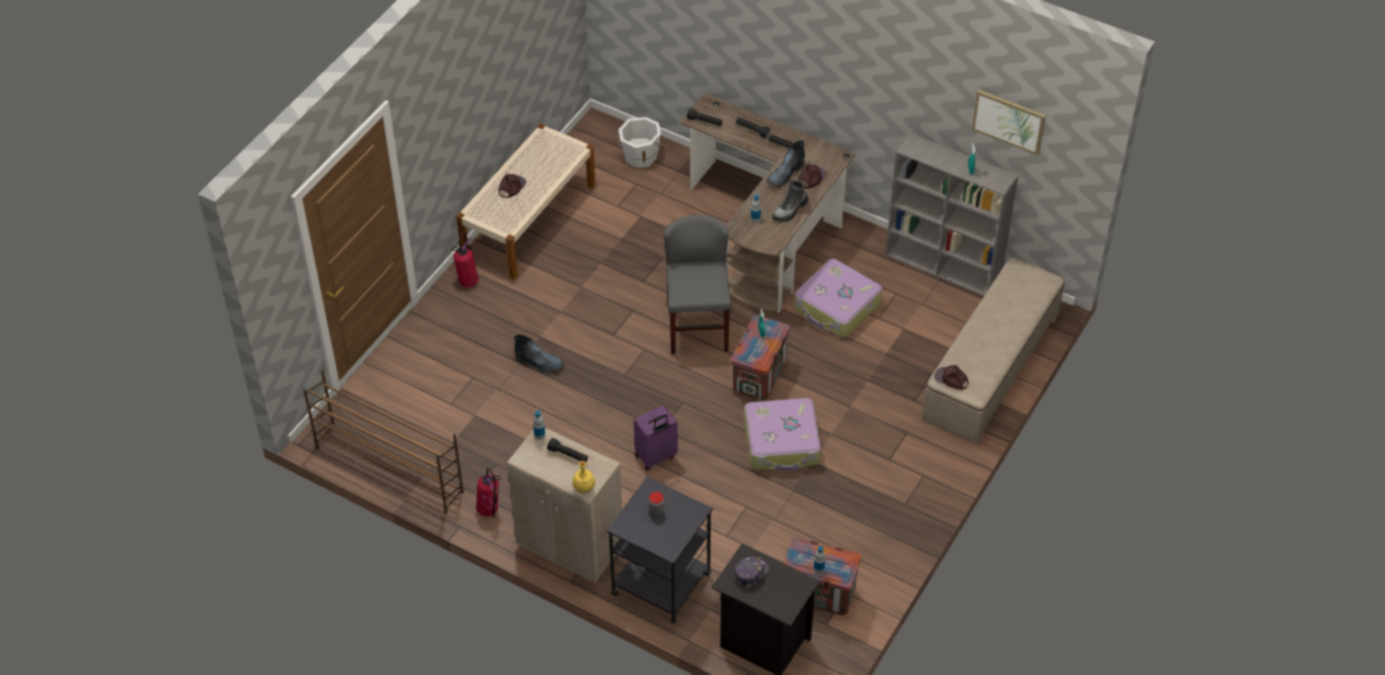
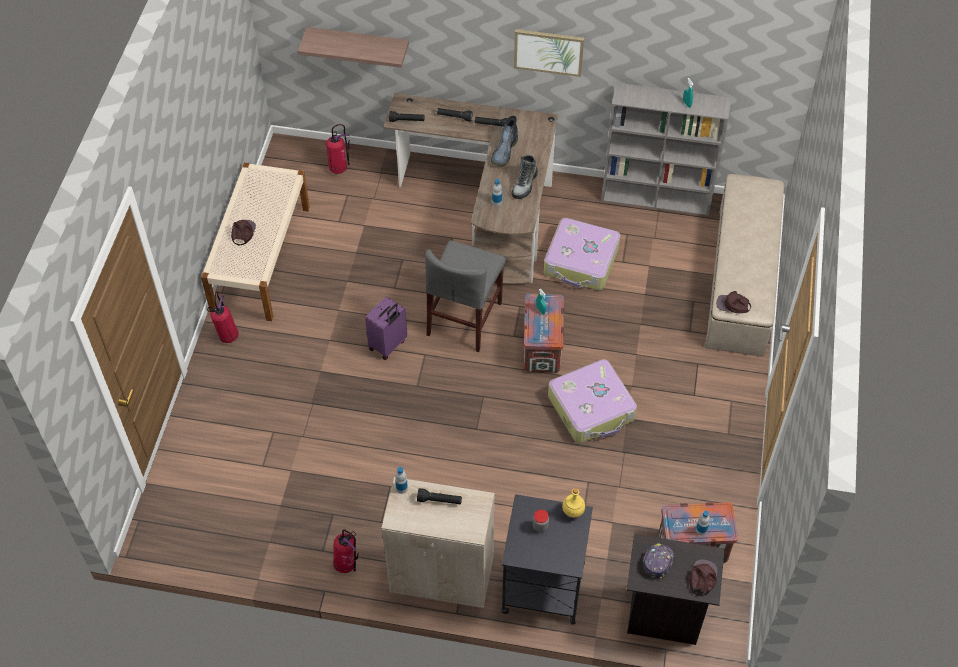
camera: 20 degrees left, 5 degrees up
(389, 469) = (229, 553): brown shoe rack -> none
(540, 363) = (332, 397): boot -> none
(583, 489) = (471, 532): yellow bottle -> yellow bottle (572, 512)
(640, 156) = (339, 168): white bucket -> fire extinguisher
(656, 457) = (483, 459): purple suitcase -> purple suitcase (388, 345)
(676, 35) = (358, 44): none -> shelf
(697, 327) = (464, 318): grey chair -> grey chair turned 135 degrees counterclockwise
(811, 178) = (529, 148): brown cap -> brown cap (702, 578)
(1009, 121) = (720, 48): picture -> picture (548, 51)

